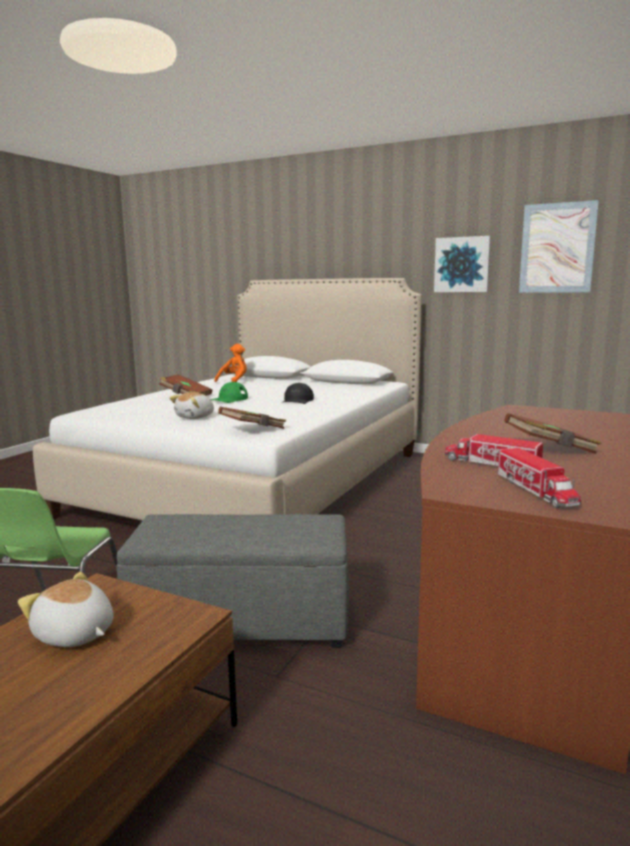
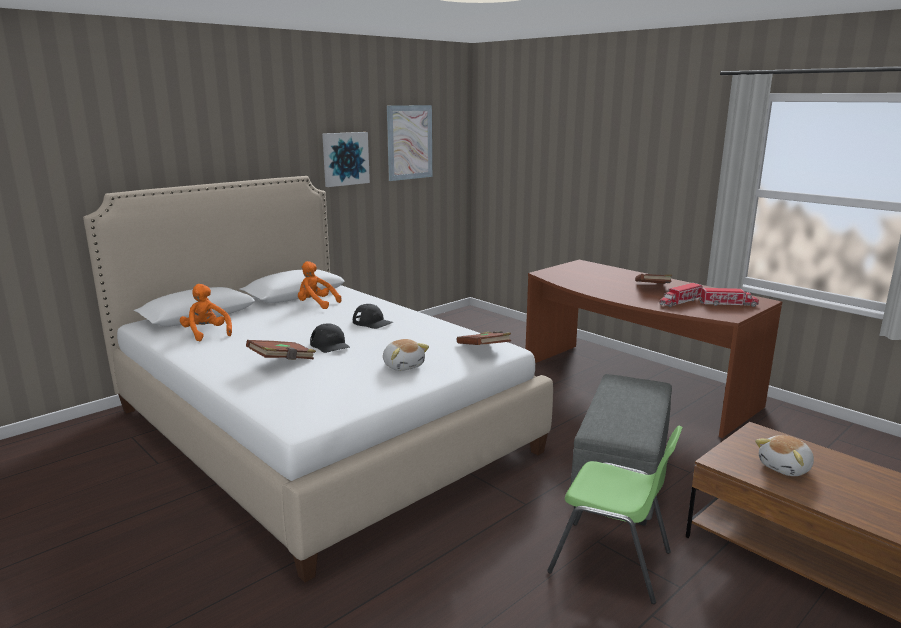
camera: 70 degrees left, 5 degrees up
(229, 399) = (330, 345): green cap -> black cap
(328, 387) = (316, 304): none -> orange plush toy

